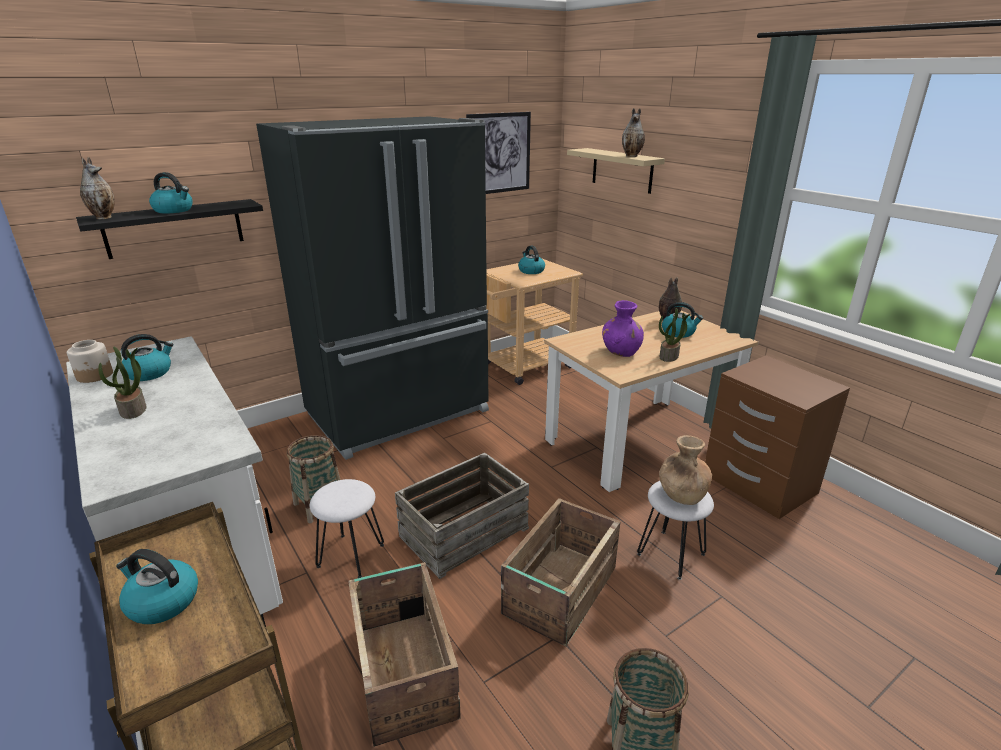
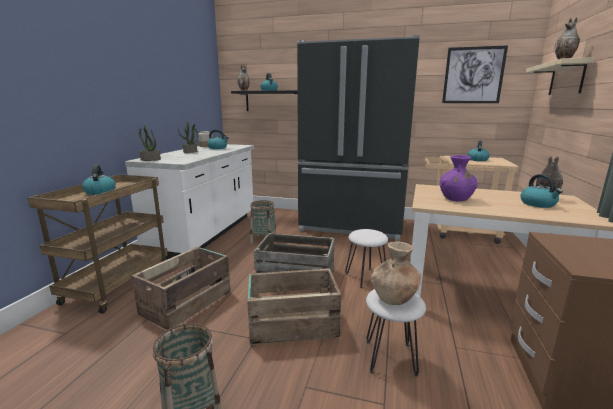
camera: 50 degrees right, 10 degrees down
(350, 555) = (242, 259): white stool -> white stool (365, 277)
(669, 356) = (491, 209): potted plant -> potted plant (150, 160)

